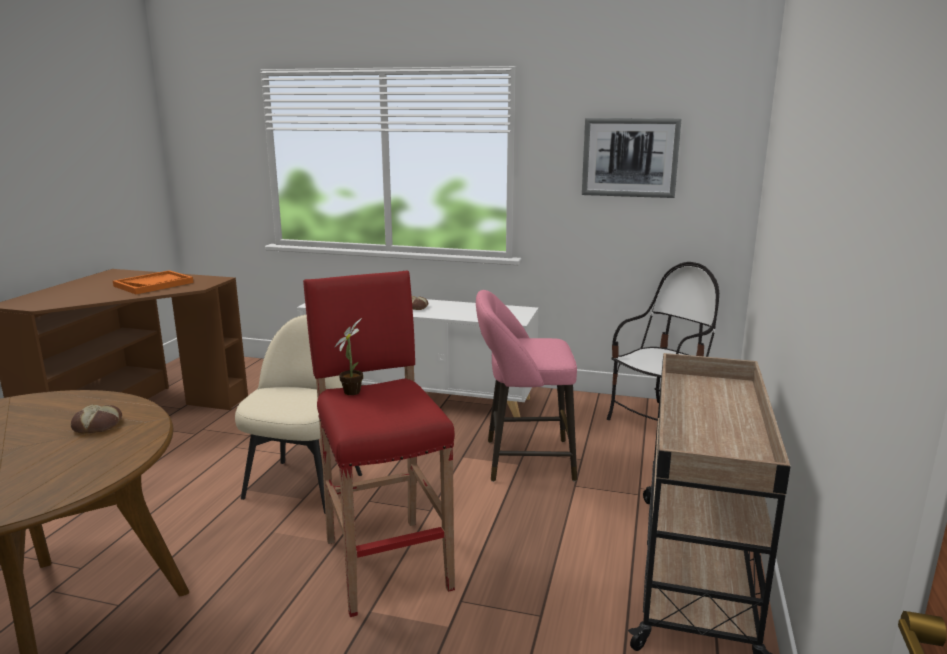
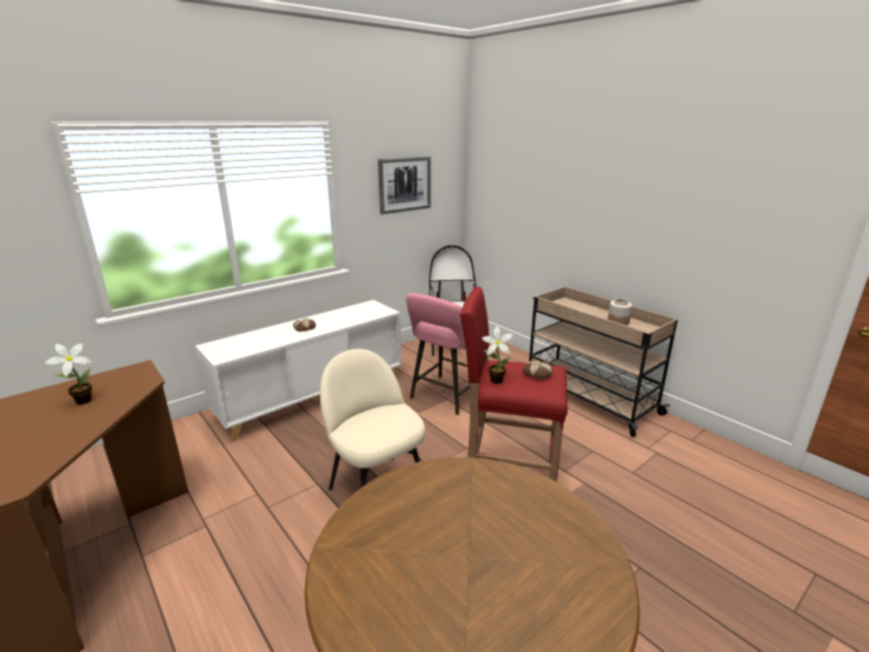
camera: 55 degrees left, 5 degrees up
(98, 425) = (458, 493): bread -> bread (538, 373)
(154, 284) = (81, 401): orange tray -> potted plant
(724, 435) = (618, 321): none -> jar

